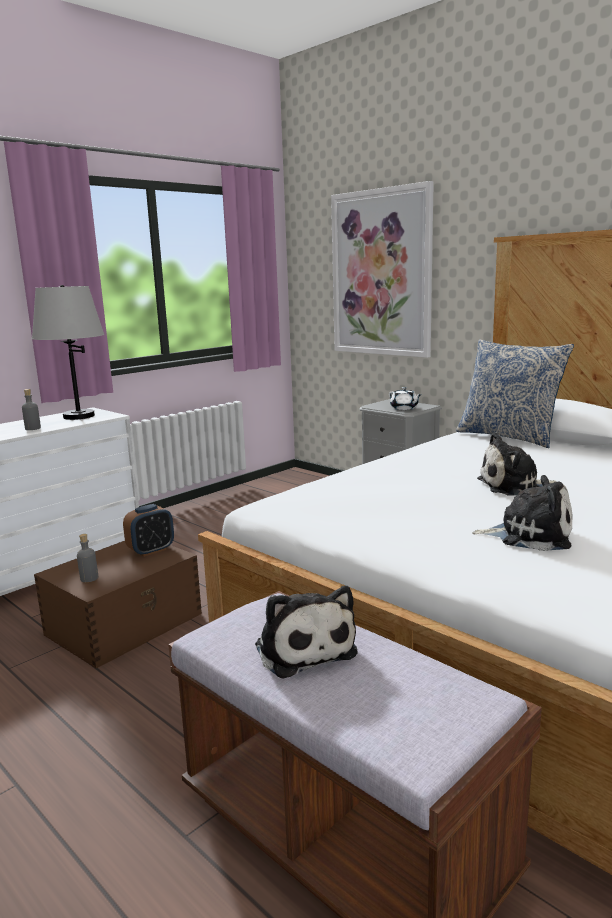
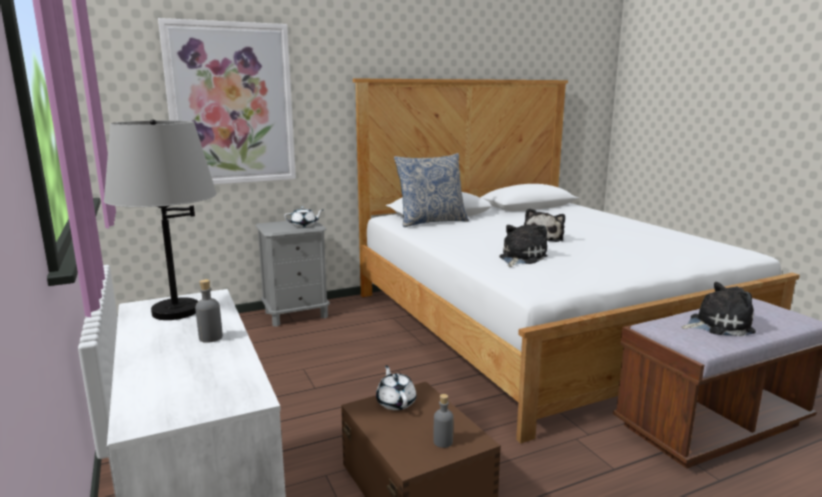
camera: 70 degrees left, 0 degrees up
(151, 550) = (396, 402): alarm clock -> white teapot
(529, 535) = (620, 250): plush toy -> plush toy (521, 258)

